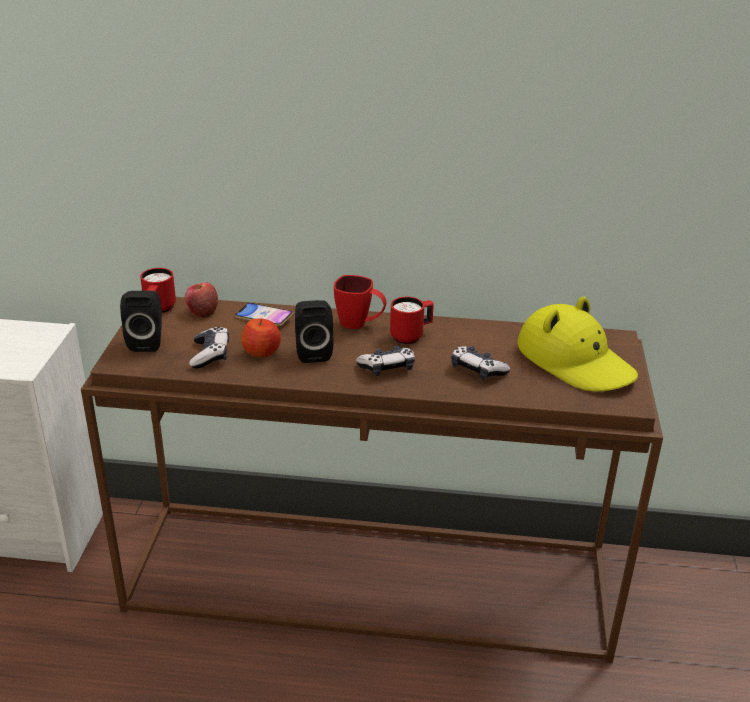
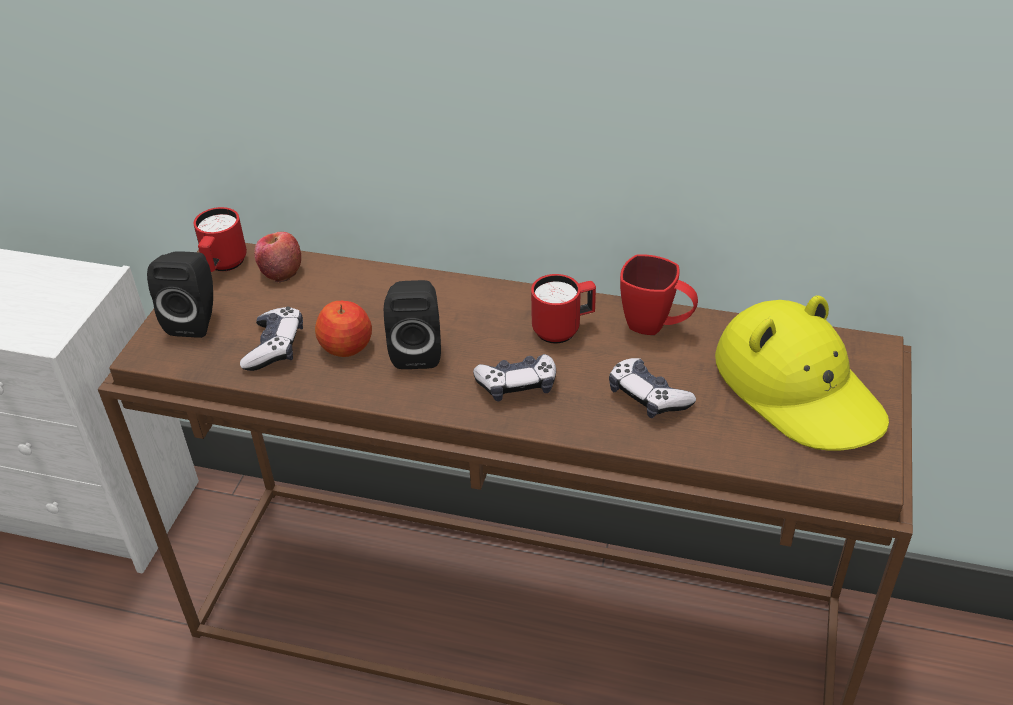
camera: 10 degrees right, 10 degrees up
(264, 318) = (362, 287): phone -> none
(360, 324) = (494, 305): red mug -> red mug (656, 326)

